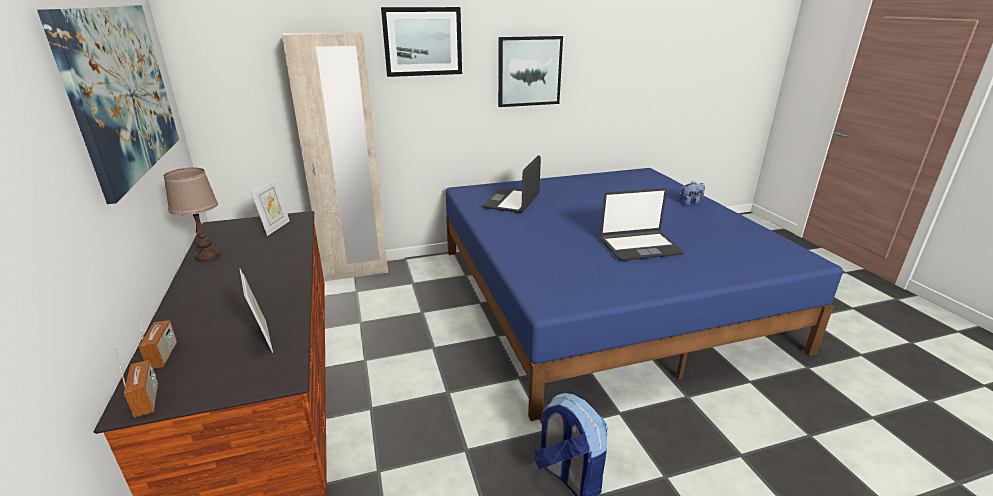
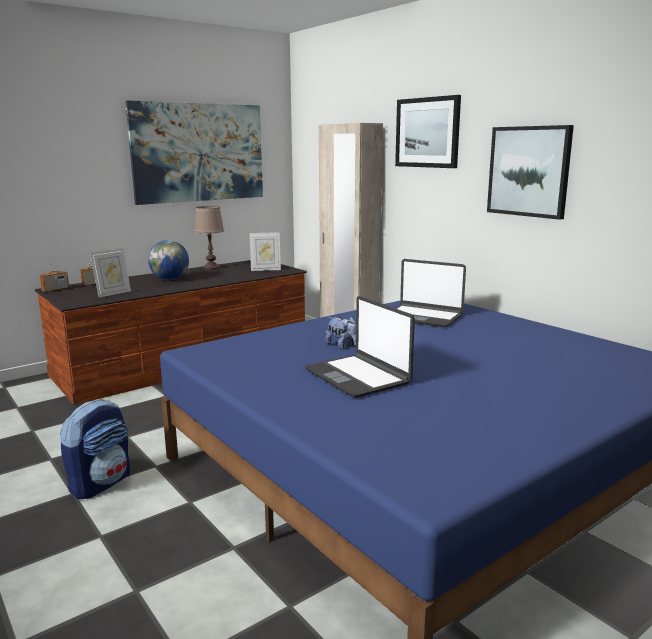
camera: 70 degrees right, 10 degrees down
(234, 289) = (170, 279): none -> globe
(512, 202) = (423, 317): laptop -> laptop turned 150 degrees counterclockwise
(690, 202) = (581, 400): plush toy -> plush toy (342, 345)

